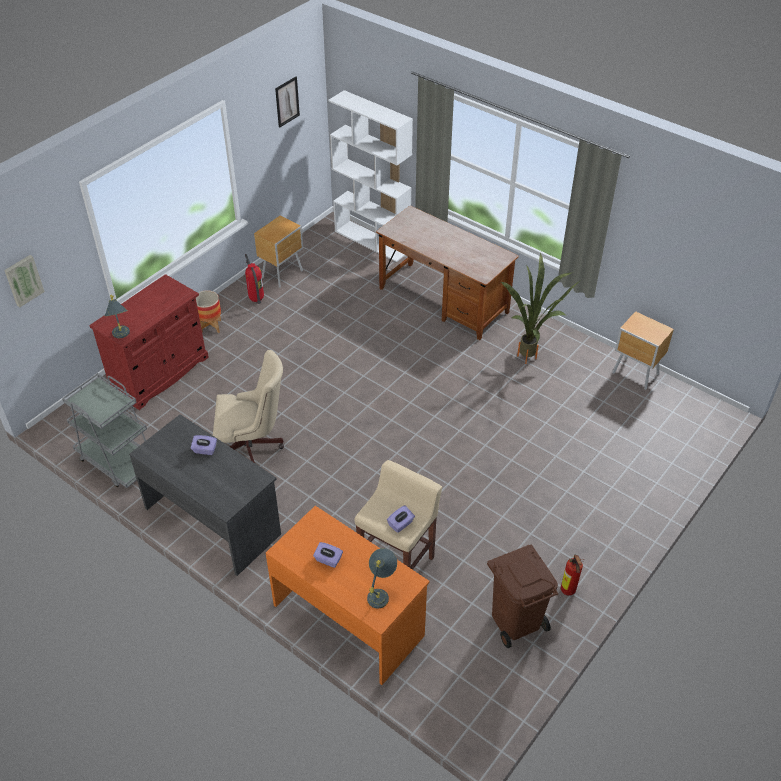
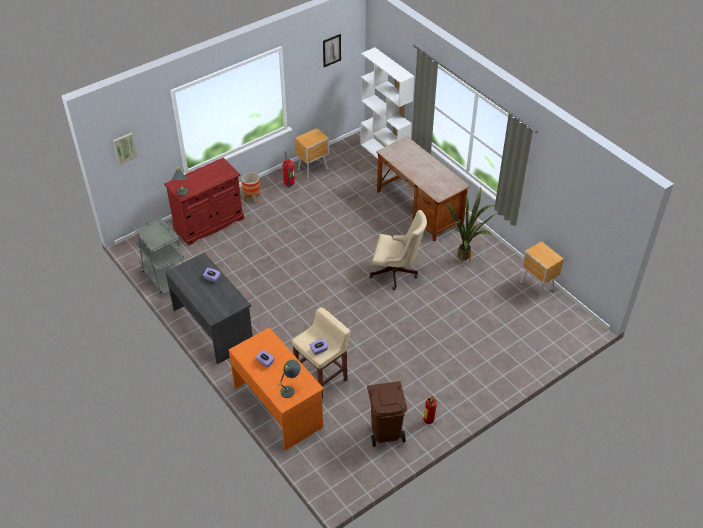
camera: 15 degrees right, 0 degrees up
(252, 447) = (253, 284): beige office chair -> beige office chair (396, 273)

